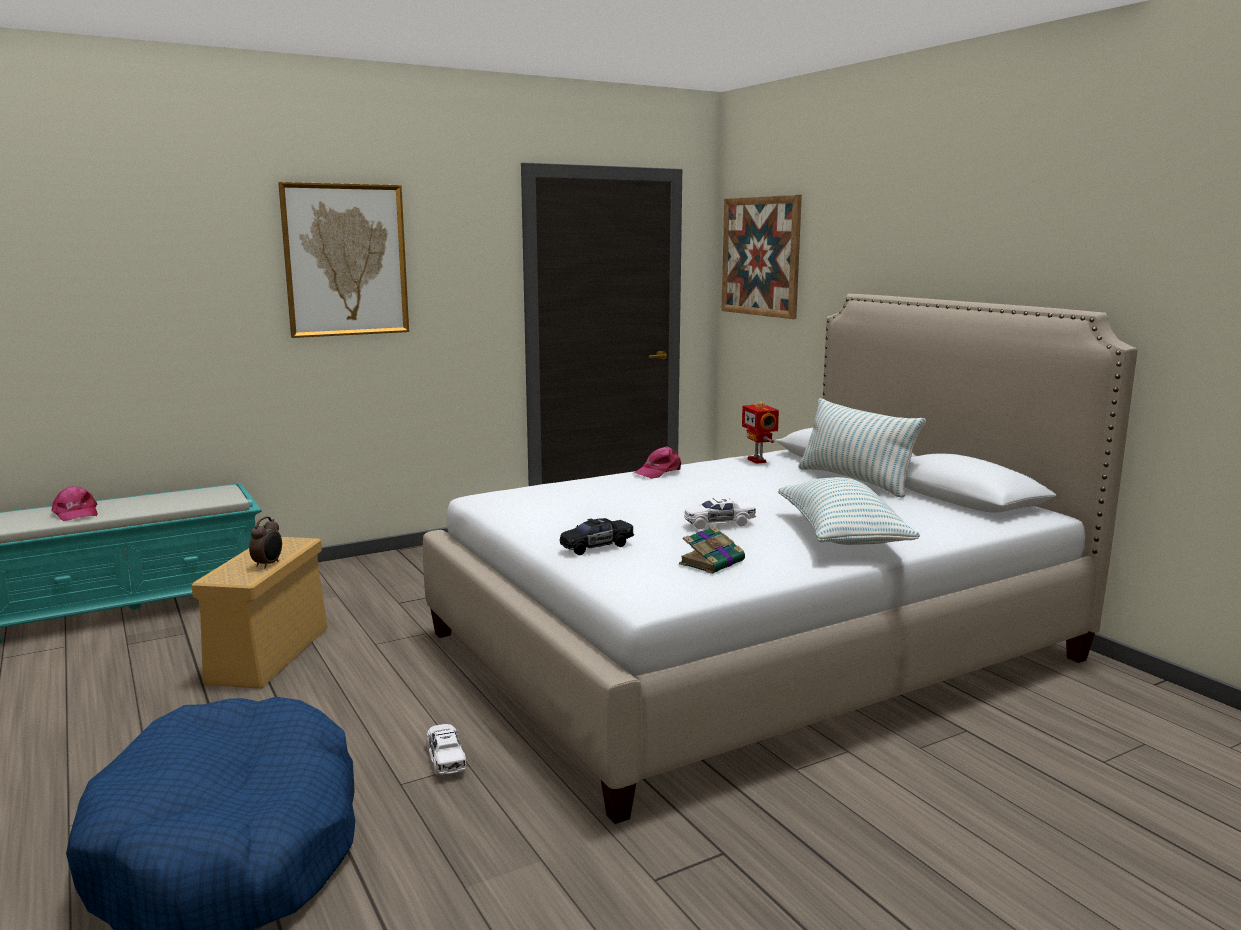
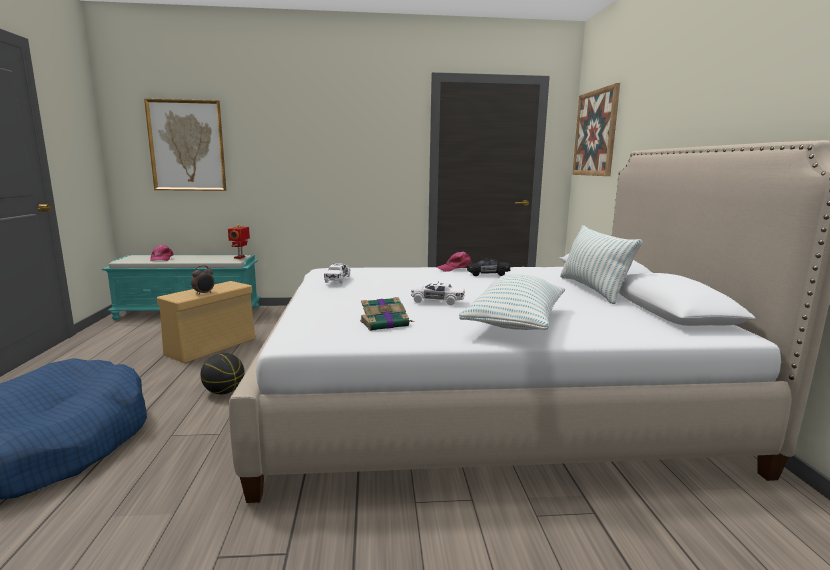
camera: 25 degrees right, 0 degrees up
(345, 260) = (317, 131): picture -> picture (187, 146)
(394, 713) = (224, 392): none -> basketball
(446, 759) = (213, 427): white toy car -> white toy car (337, 280)
(596, 546) = (329, 302): black toy car -> black toy car (488, 274)
(758, 461) = (538, 270): toy robot -> toy robot (240, 257)

